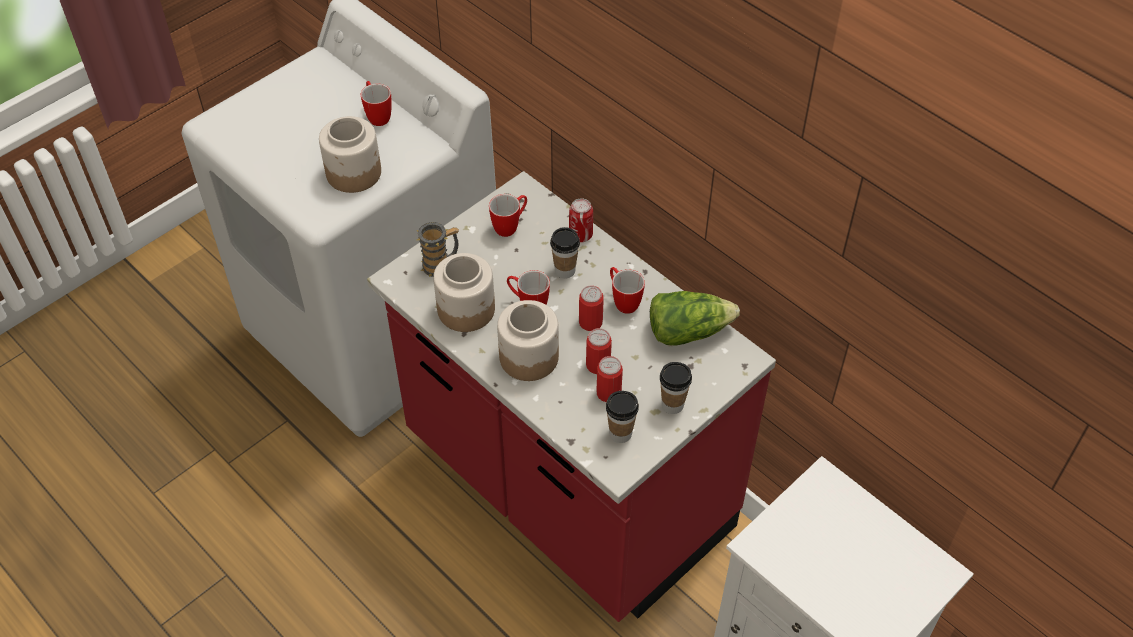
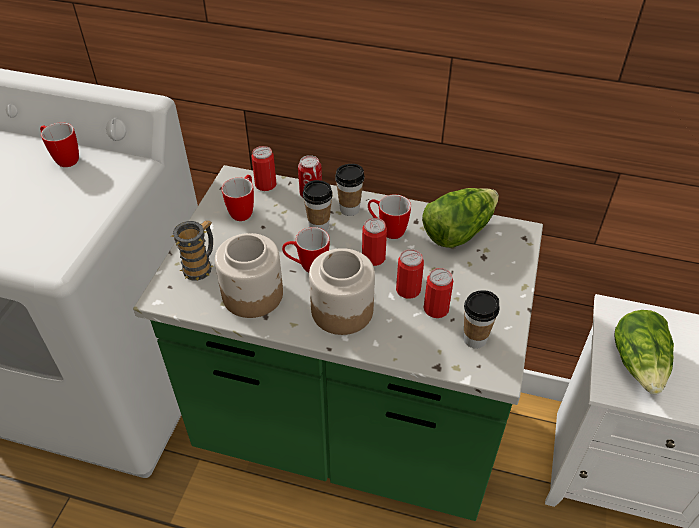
camera: 30 degrees left, 5 degrees down
(354, 173) = (70, 212): jar -> none
(546, 208) = (265, 184): none -> can
(566, 487) = (349, 432): red counter -> green counter
(672, 405) = (496, 294): cup -> cup (349, 209)
(803, 538) = (639, 364): none -> lettuce

